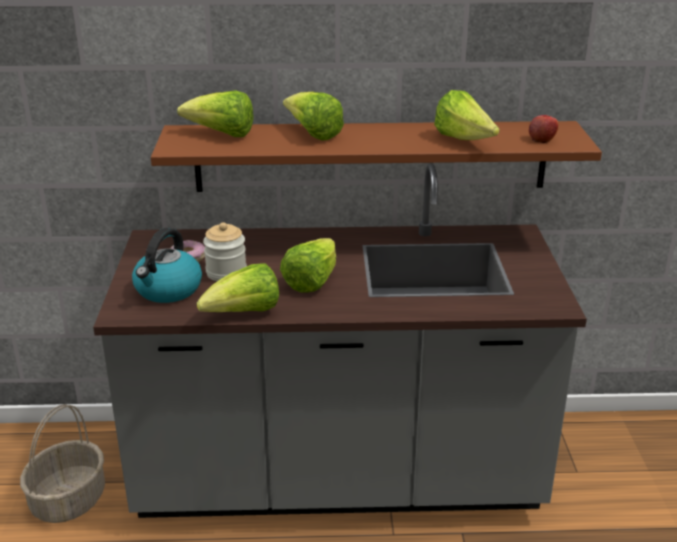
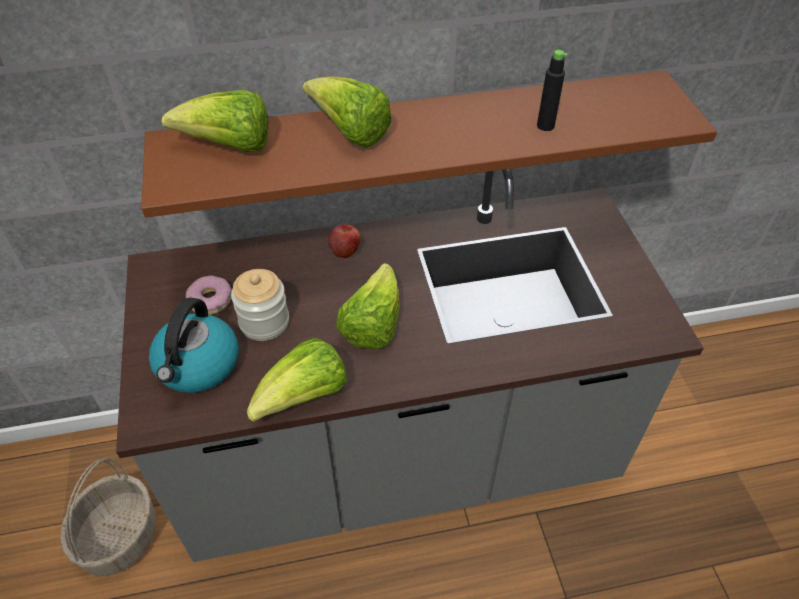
camera: 10 degrees left, 20 degrees up
(464, 140) = (545, 126): lettuce -> black bottle
(542, 139) = (639, 114): apple -> apple (345, 250)

